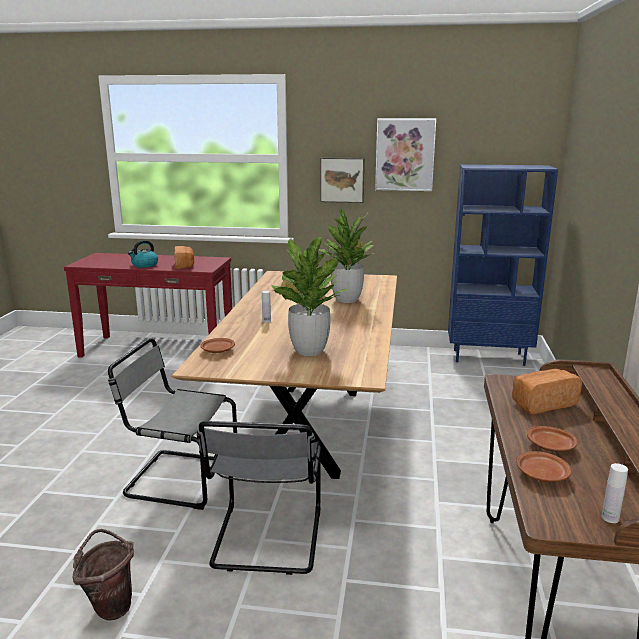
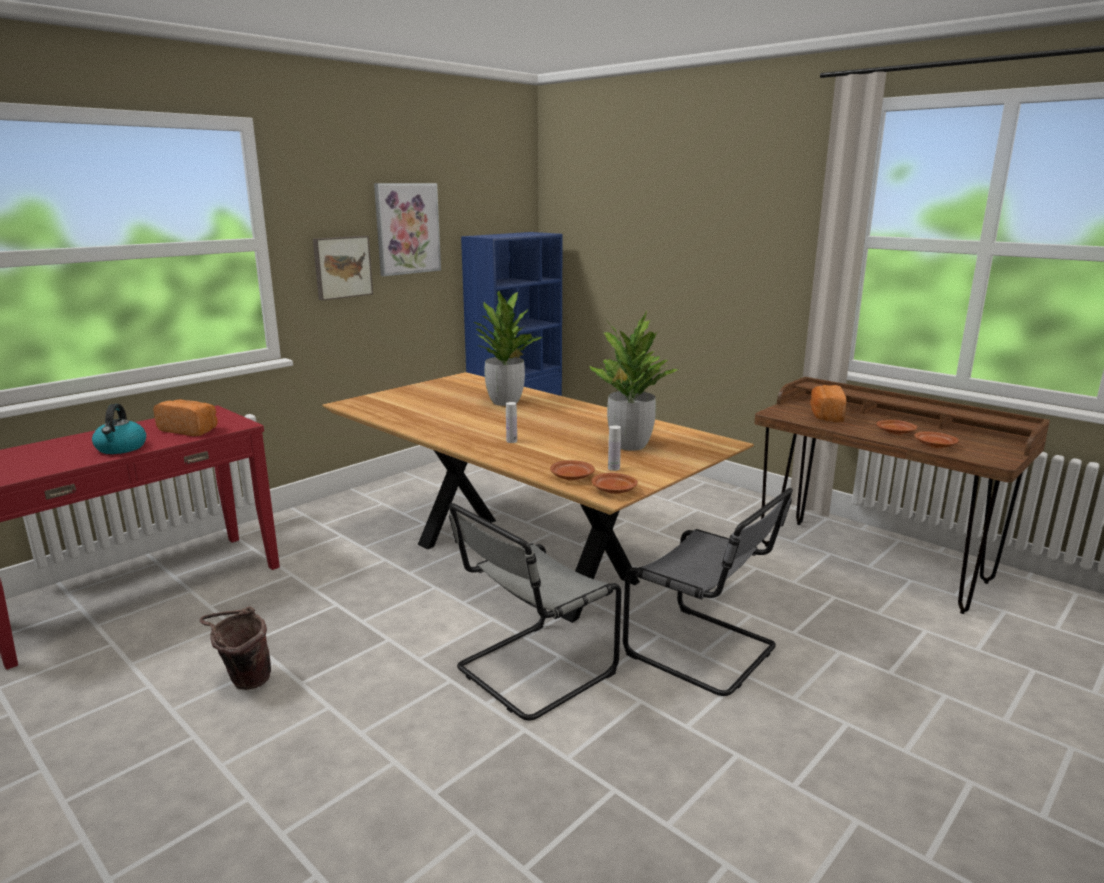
camera: 55 degrees left, 0 degrees up
(110, 605) = (742, 782): brown bucket -> brown bucket (244, 681)
(206, 367) = (614, 490): none -> brown plate
(610, 518) = (997, 447): white bottle -> white bottle (613, 468)

